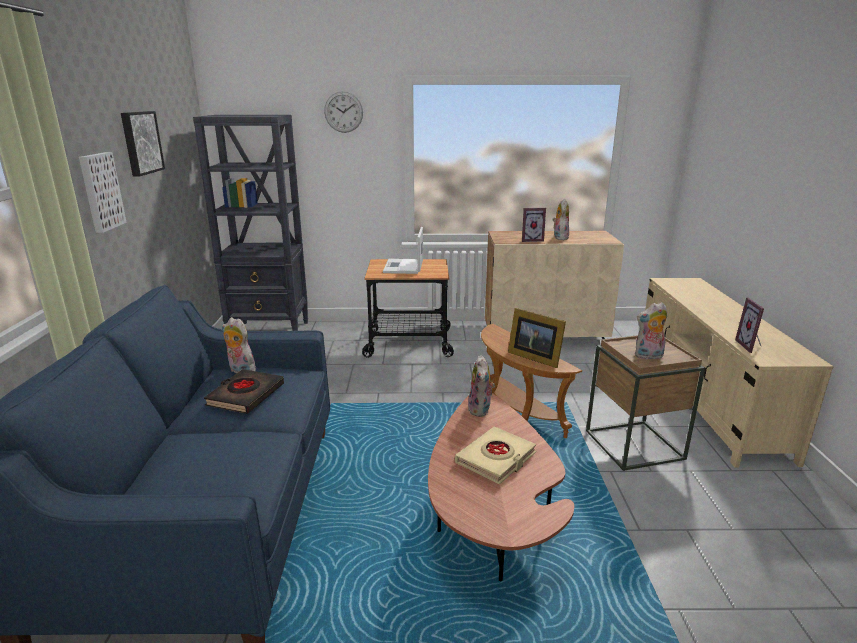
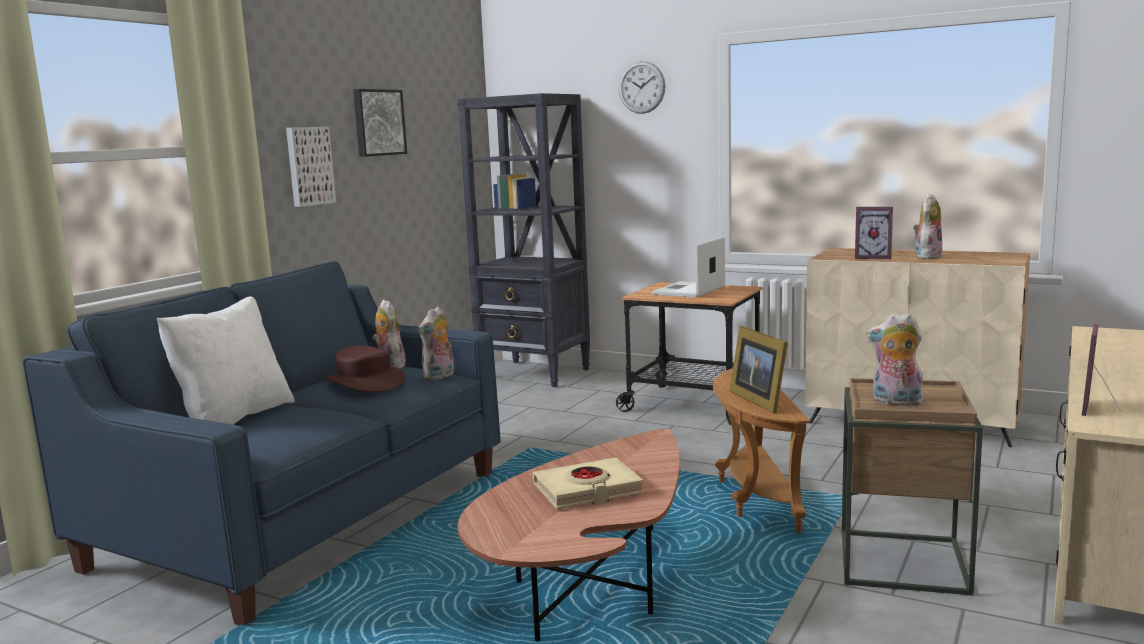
camera: 30 degrees right, 10 degrees down
(160, 464) = (233, 418): none -> white pillow
(245, 395) = (365, 382): black book -> brown hat
(481, 410) = (634, 448): plush toy -> plush toy (439, 377)

